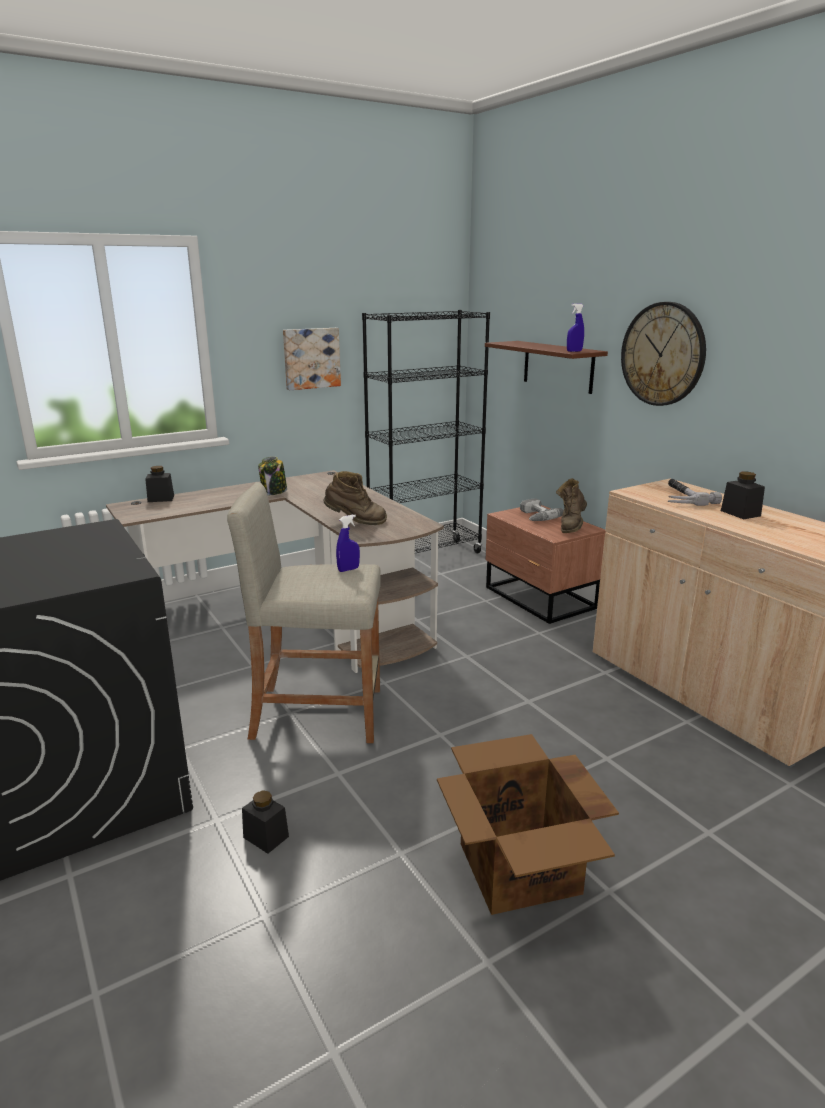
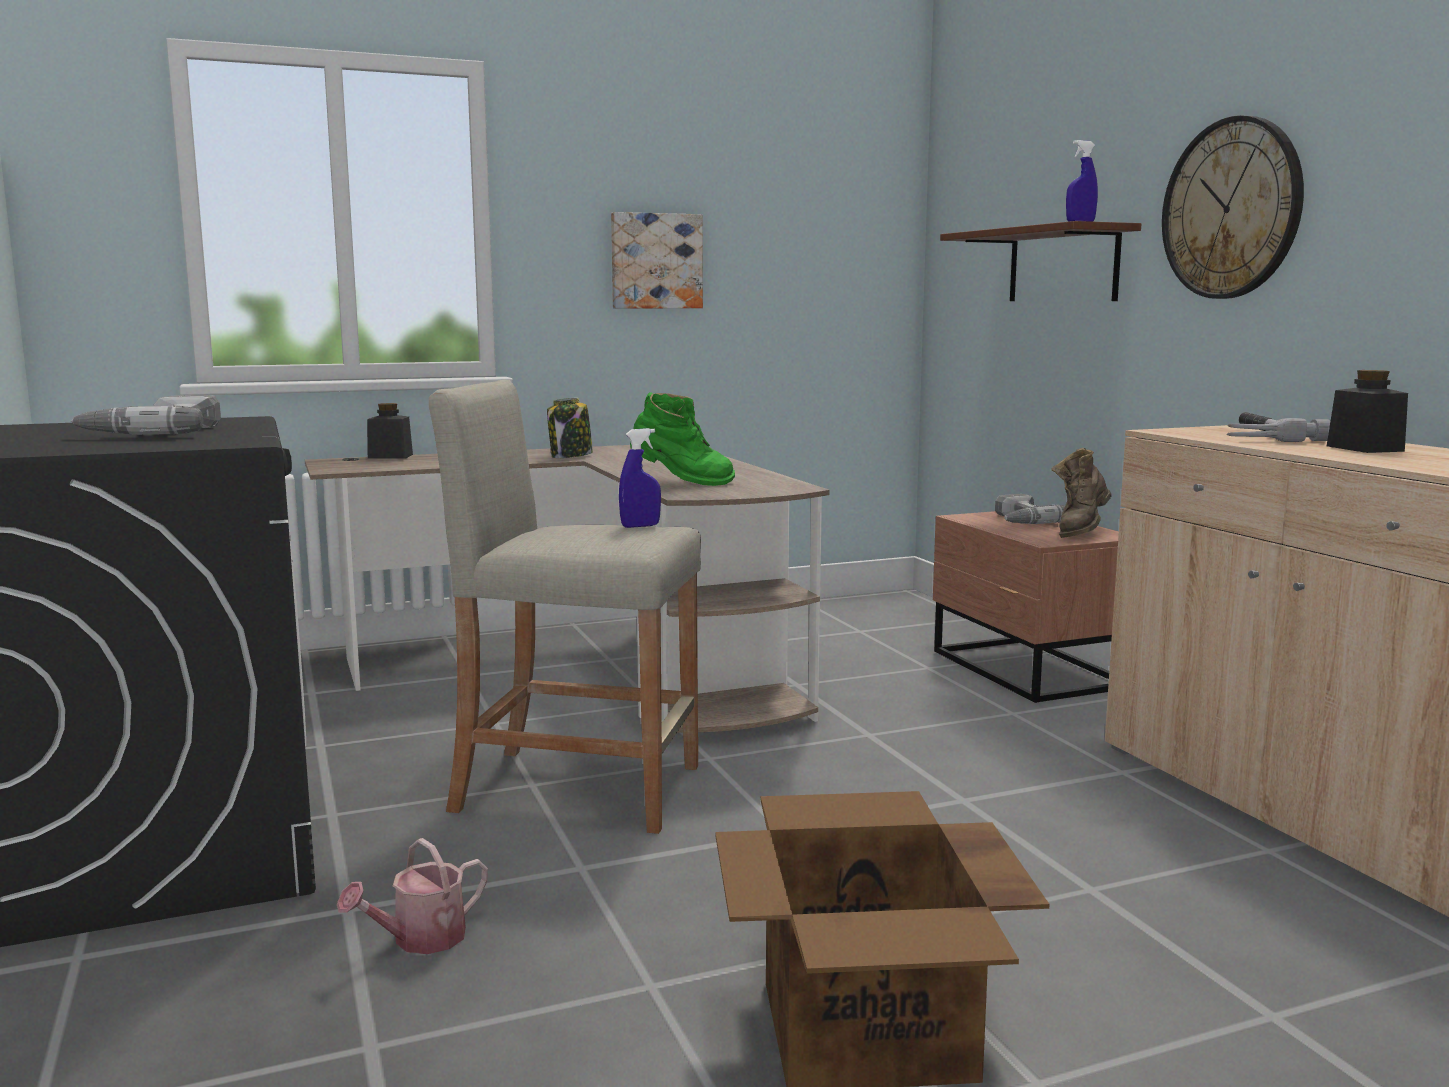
camera: 10 degrees right, 10 degrees down
(61, 555) = (153, 432): none -> power drill
(266, 837) = (420, 940): black jar -> watering can
(355, 522) = (681, 482): brown boot -> green boot
(425, 557) = (840, 610): black bookcase -> none

